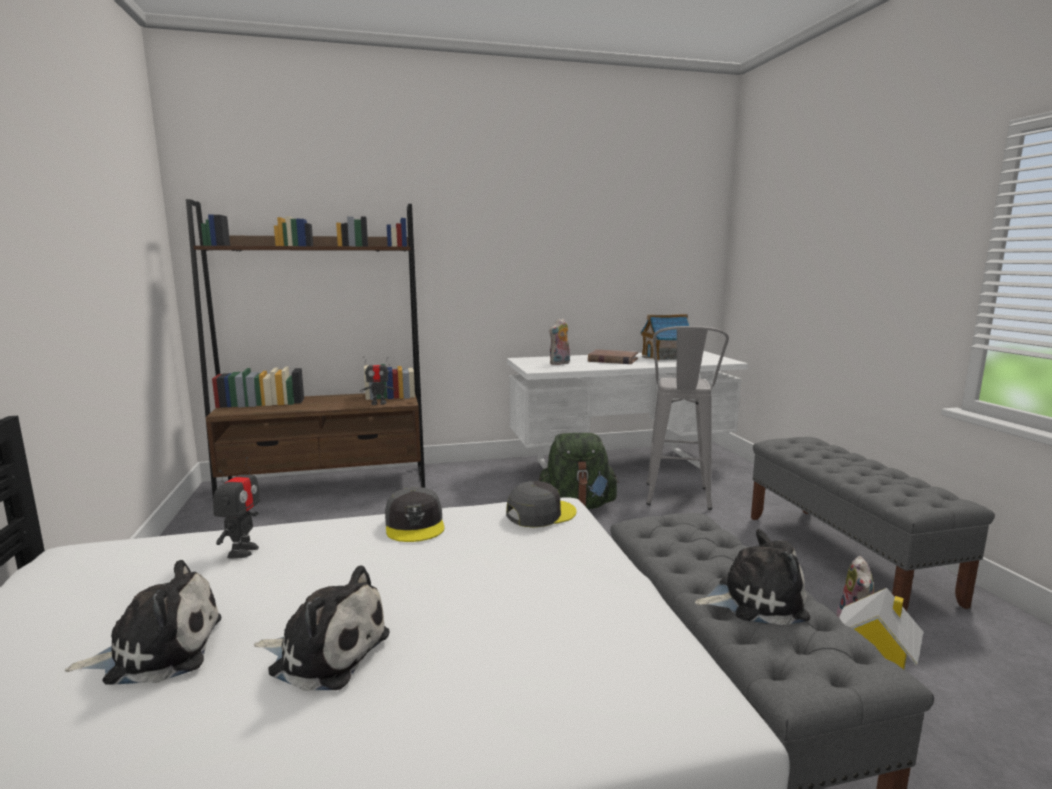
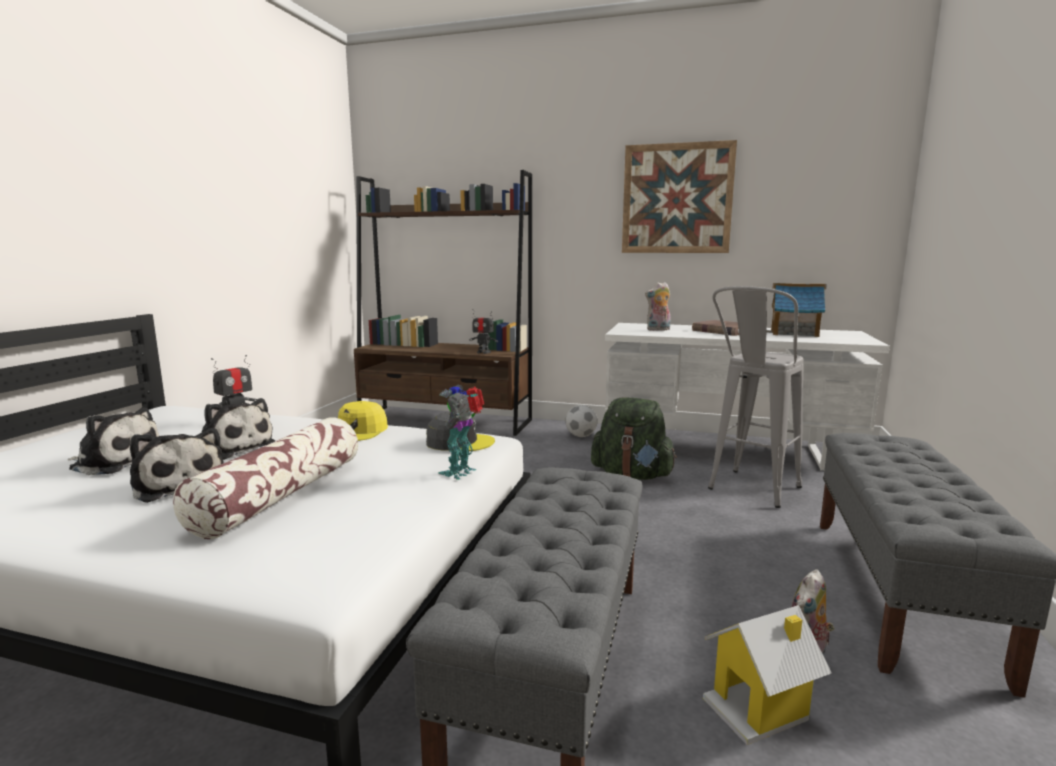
camera: 30 degrees right, 0 degrees up
(415, 525) = (359, 431): grey cap -> yellow cap
(477, 625) = (281, 495): none -> pillow
(488, 476) = (580, 436): none -> football
(553, 238) = (677, 199): none -> picture
(602, 546) = (461, 472): none -> toy robot
(755, 600) = (544, 549): plush toy -> plush toy (233, 448)

